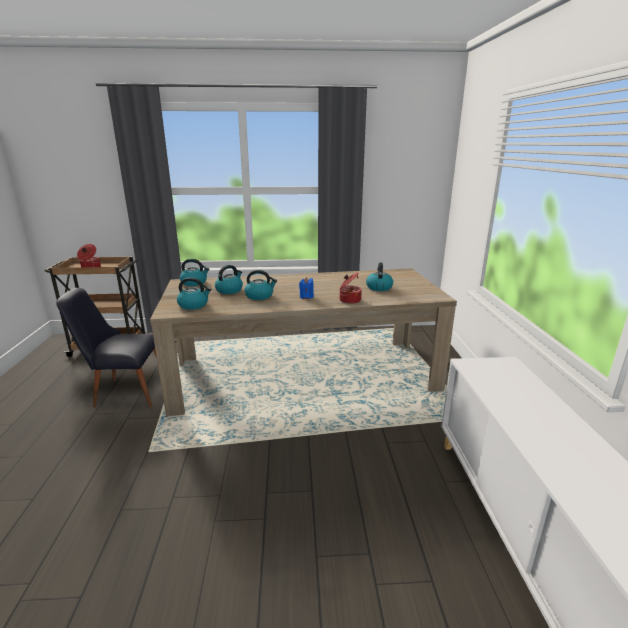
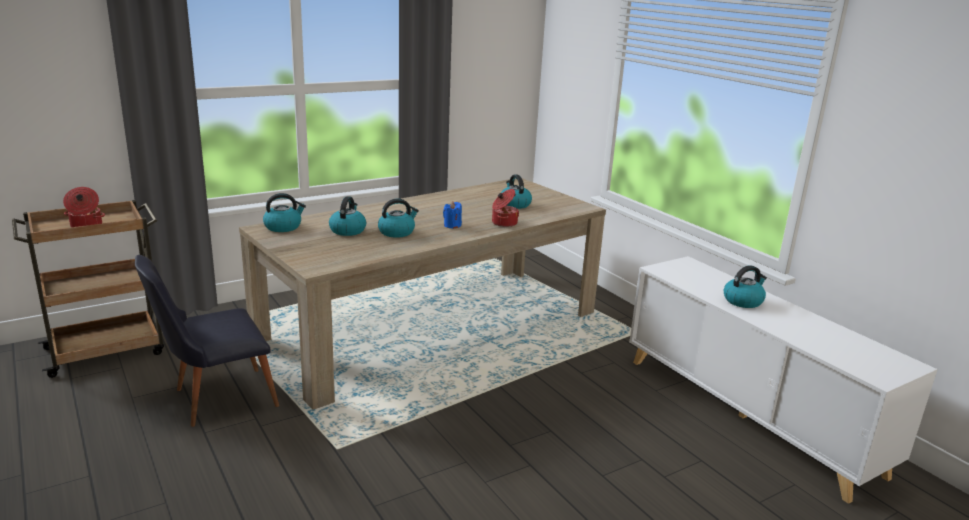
camera: 30 degrees left, 0 degrees up
(194, 305) = (333, 254): kettle -> kettle (743, 301)

